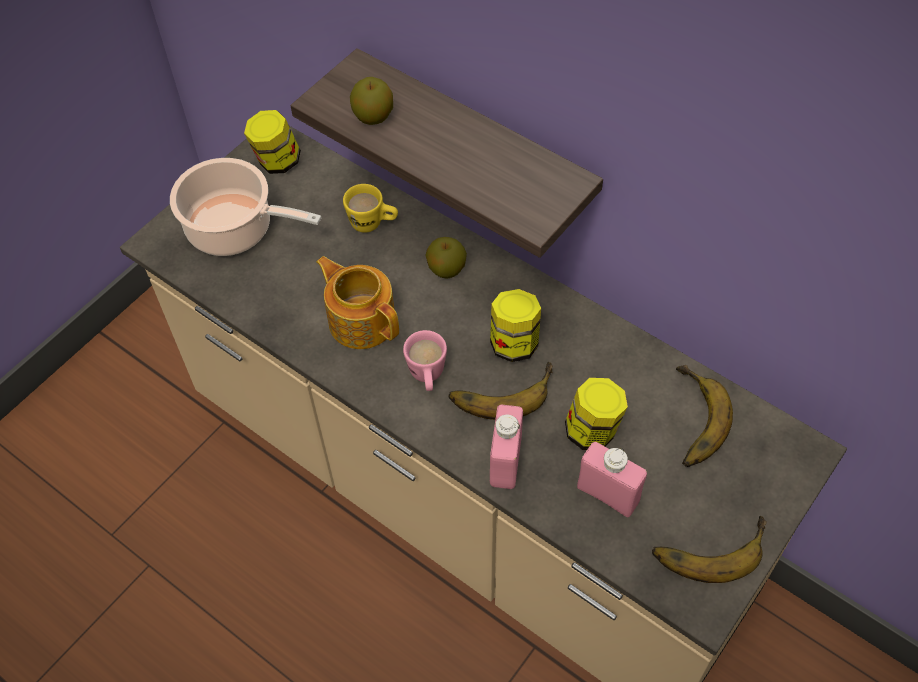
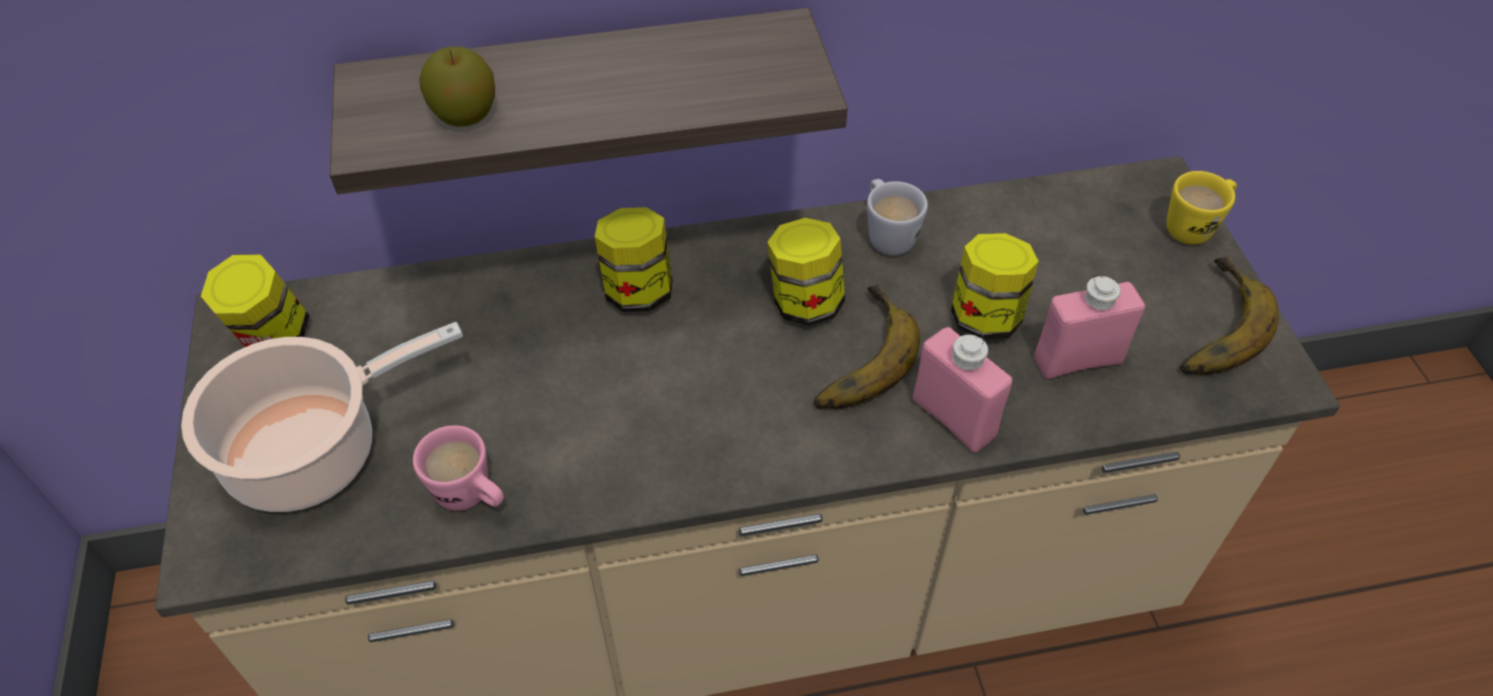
camera: 50 degrees left, 5 degrees down
(361, 320) = (613, 416): teapot -> none
(373, 224) = (490, 310): yellow mug -> yellow mug (1195, 226)
(427, 377) = (765, 409): pink mug -> pink mug (472, 497)
(446, 269) = (638, 290): apple -> jar
(604, 344) = (887, 234): none -> white mug
(688, 420) = (1046, 237): banana -> none

